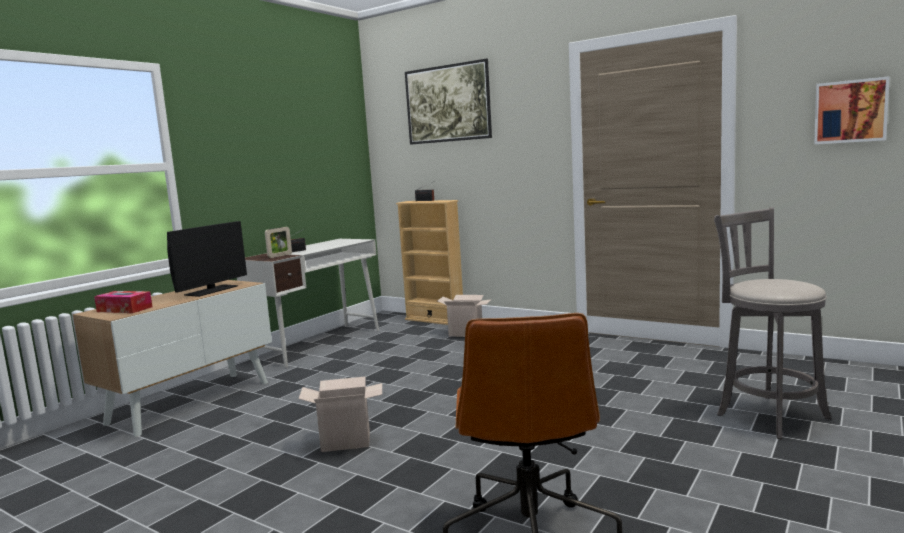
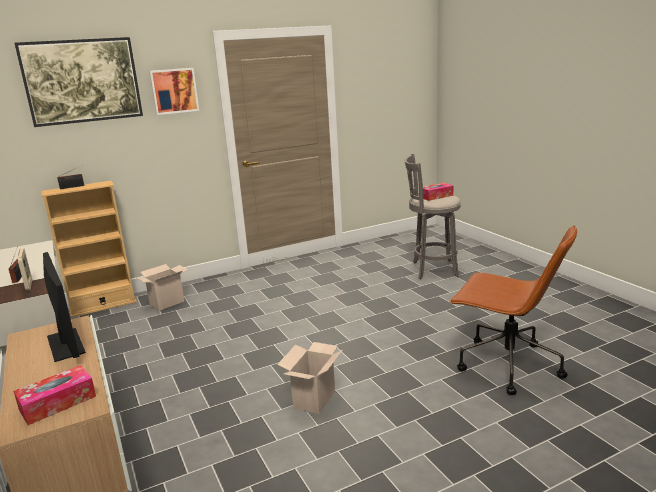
camera: 60 degrees left, 10 degrees up
(777, 283) = (436, 196): none -> tissue box
(850, 111) = (390, 91): picture -> picture (174, 91)

